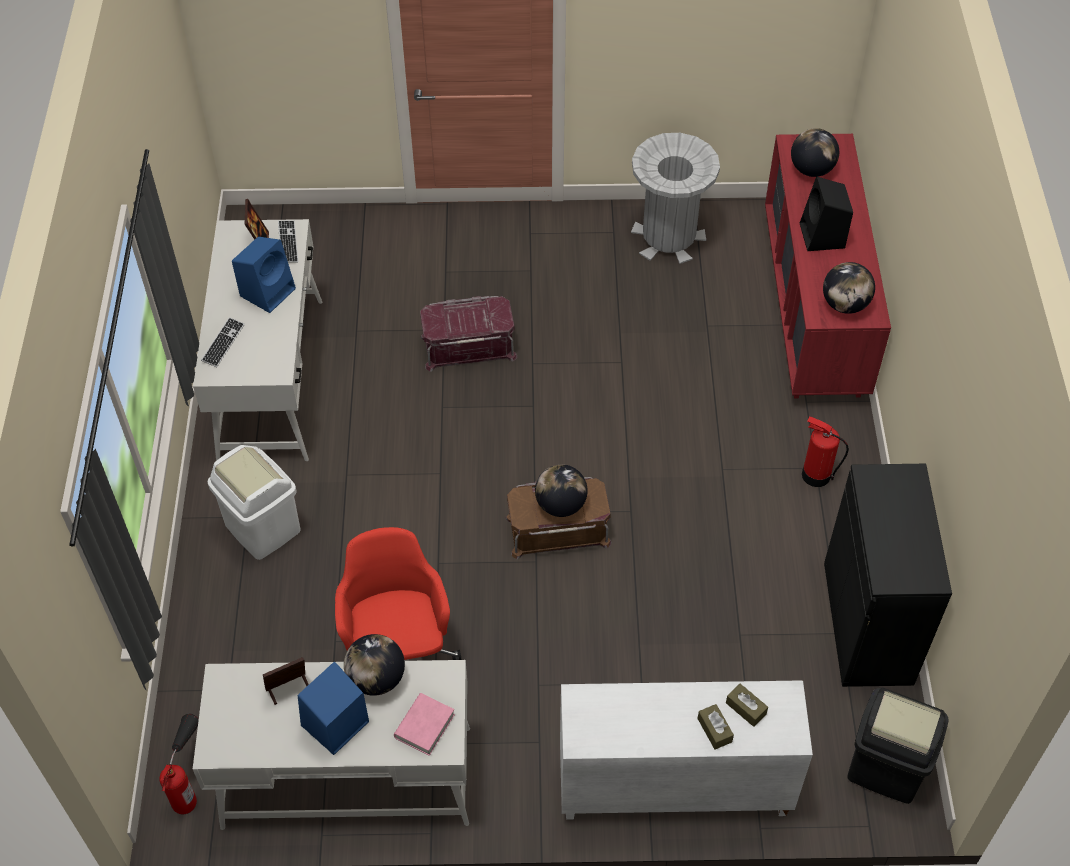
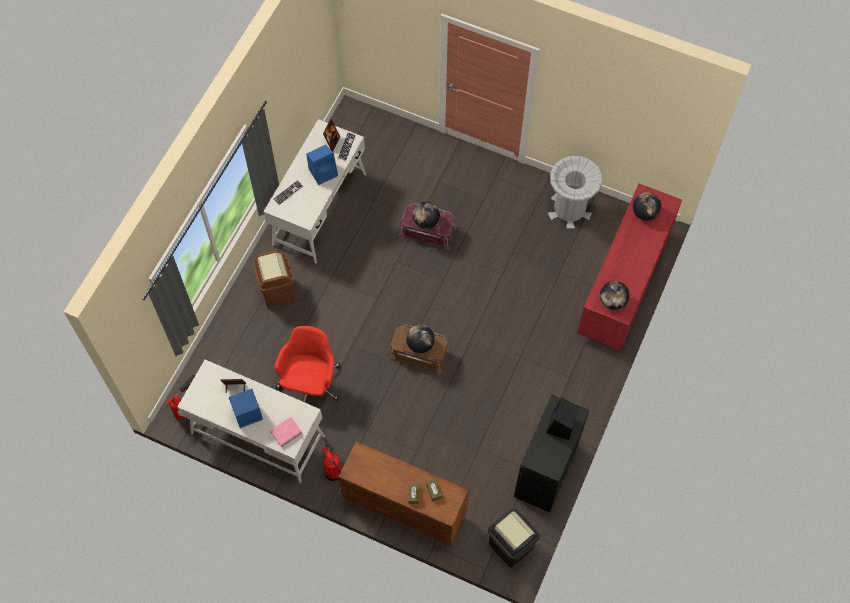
camera: 25 degrees right, 10 degrees up
(262, 528) = (277, 291): white trash can -> brown trash can
(376, 679) = (276, 400): globe -> globe (426, 221)
(672, 787) = (403, 508): white cabinet -> brown cabinet
(815, 475) = (567, 381): fire extinguisher -> fire extinguisher (333, 472)
(822, 236) = (625, 256): black speaker -> black speaker (560, 426)

